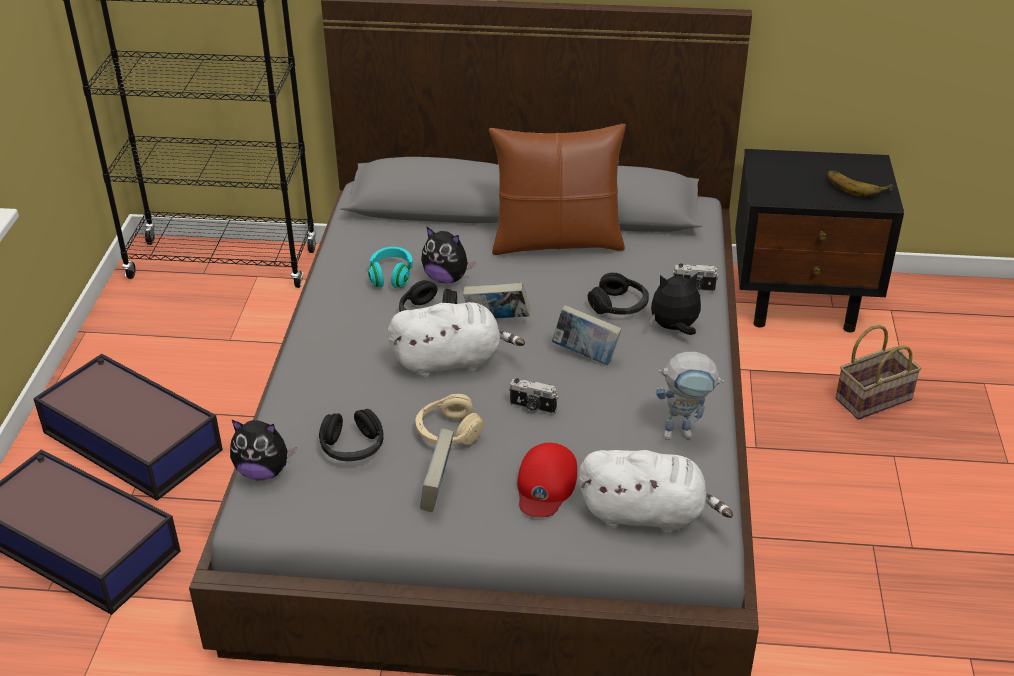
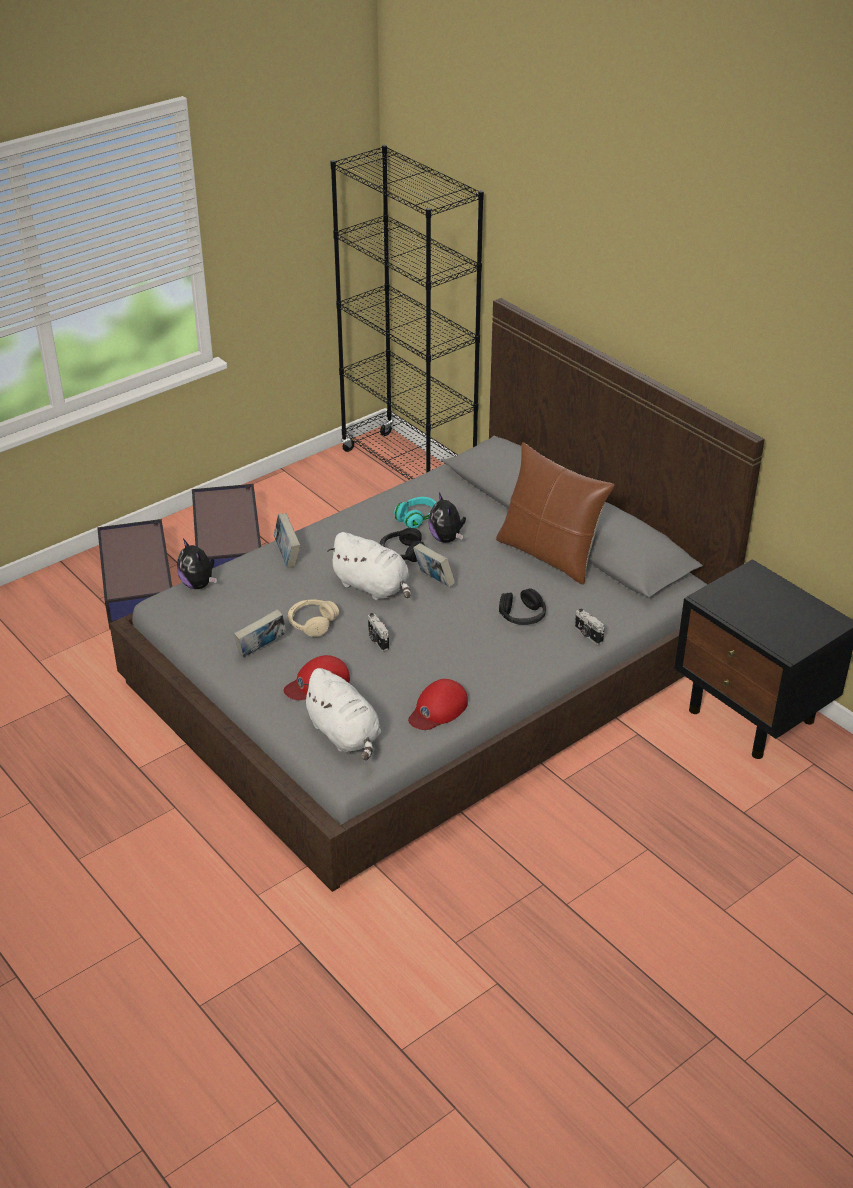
camera: 45 degrees right, 0 degrees up
(352, 447) = (253, 599): black headphones -> none
(585, 355) = (453, 631): book -> book (287, 556)
(674, 328) = (533, 650): plush toy -> none
(685, 432) = (438, 709): toy robot -> red cap
(857, 185) = (790, 629): banana -> none
(874, 397) = (696, 807): basket -> none

